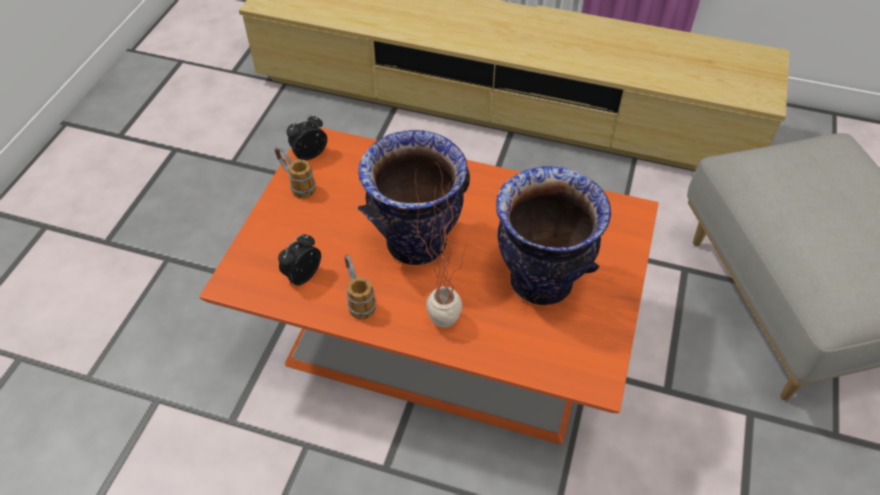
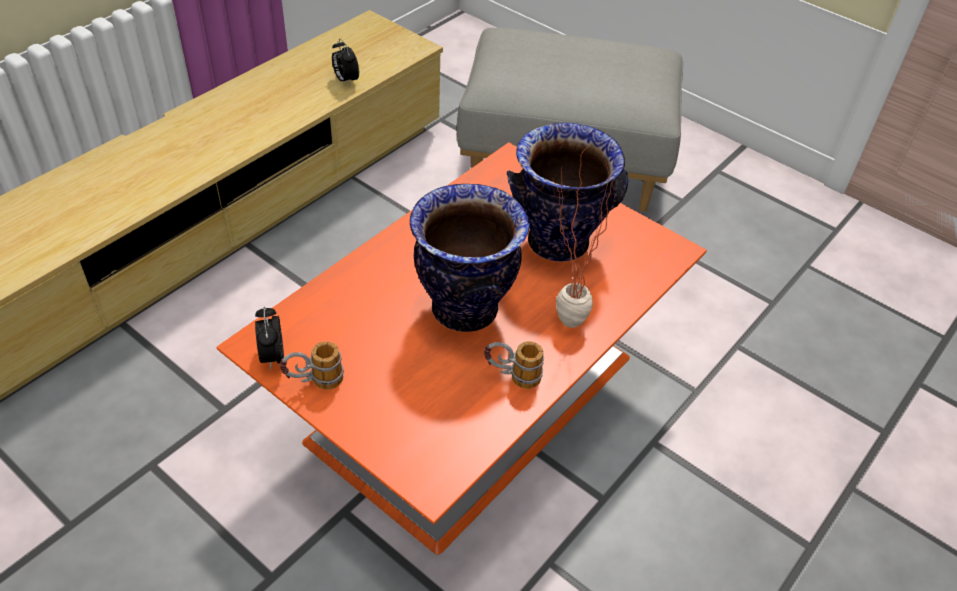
camera: 70 degrees left, 5 degrees down
(302, 275) = (456, 414): alarm clock -> alarm clock (345, 80)

